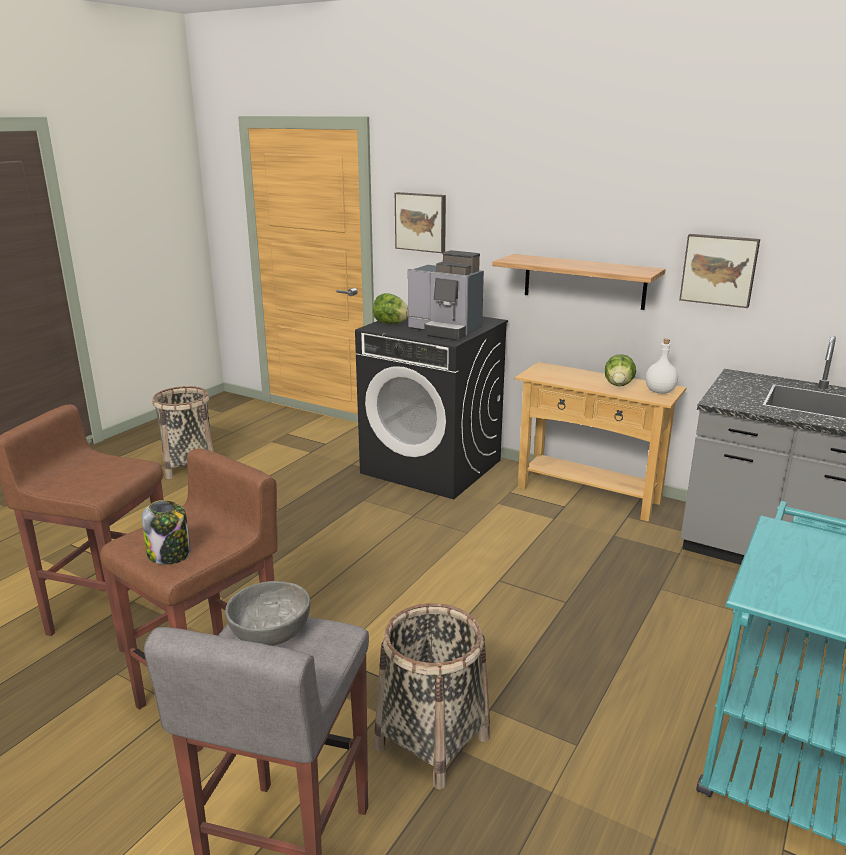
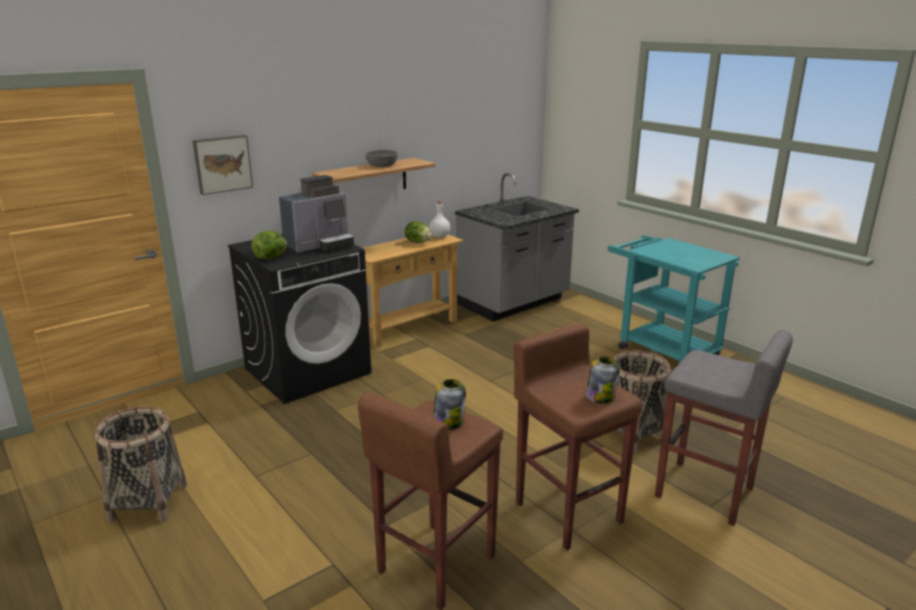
camera: 70 degrees left, 0 degrees up
(105, 477) = (449, 422): none -> jar
(270, 631) = (696, 371): grey bowl -> grey bowl (382, 165)
(719, 270) = (441, 151): picture -> none

